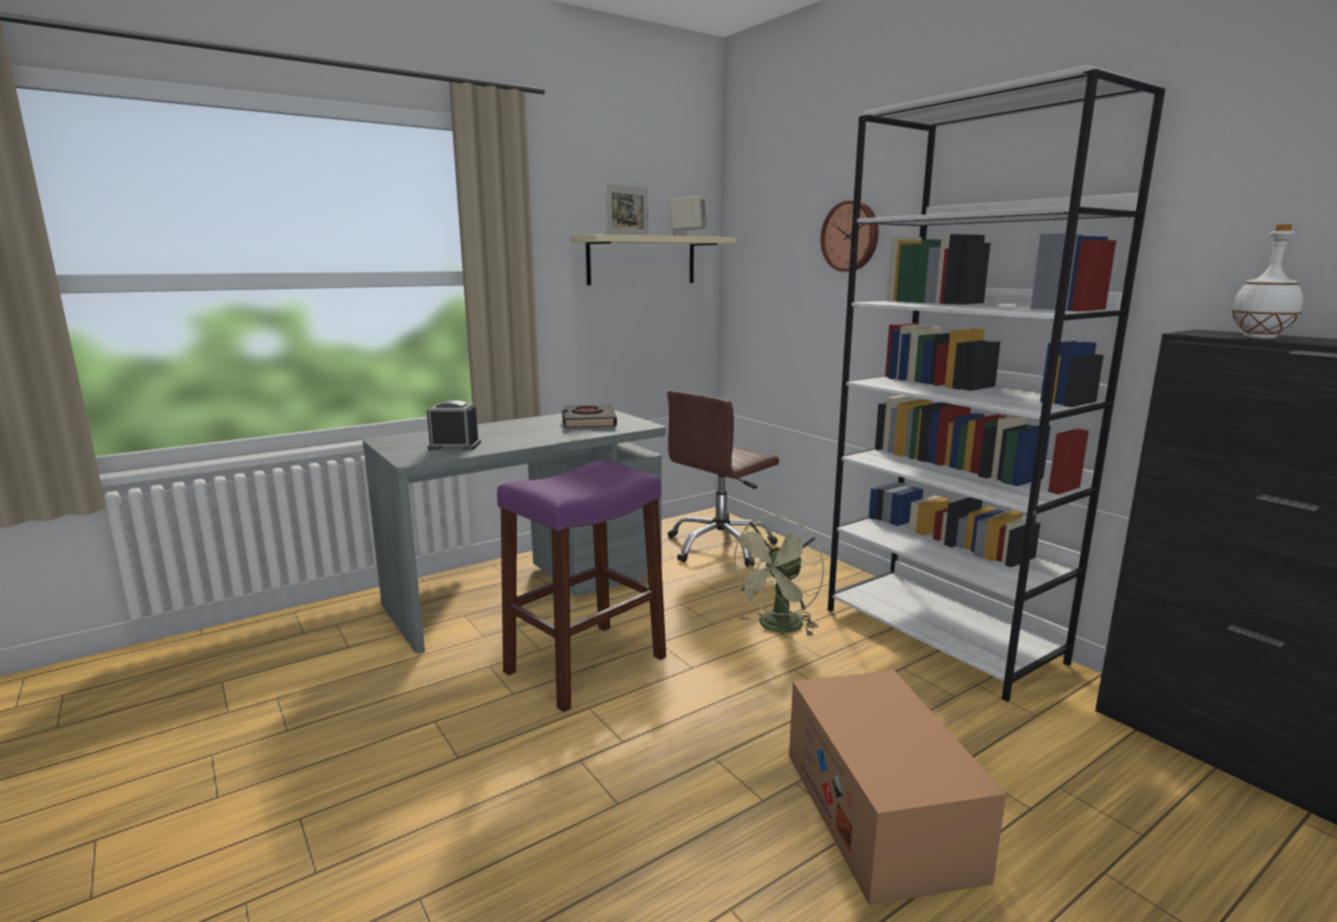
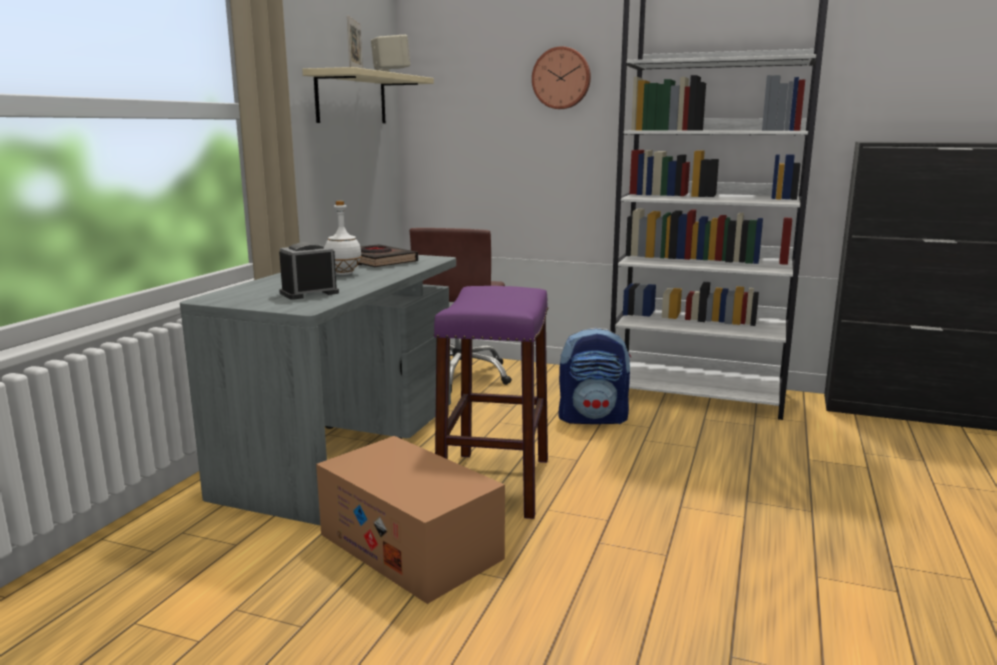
camera: 35 degrees left, 0 degrees up
(777, 628) = (593, 418): green fan -> backpack
(879, 812) = (809, 497): cardboard box -> cardboard box (410, 546)
(1259, 338) = (913, 142): white bottle -> white bottle (343, 274)

